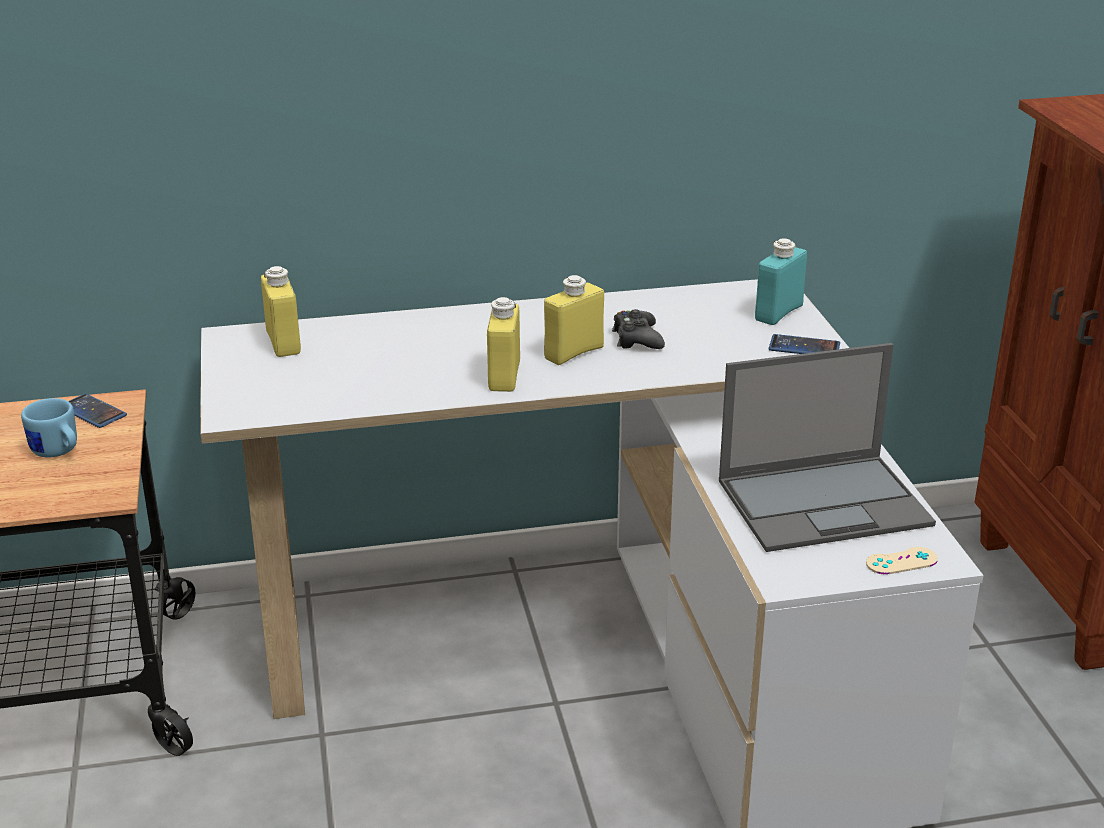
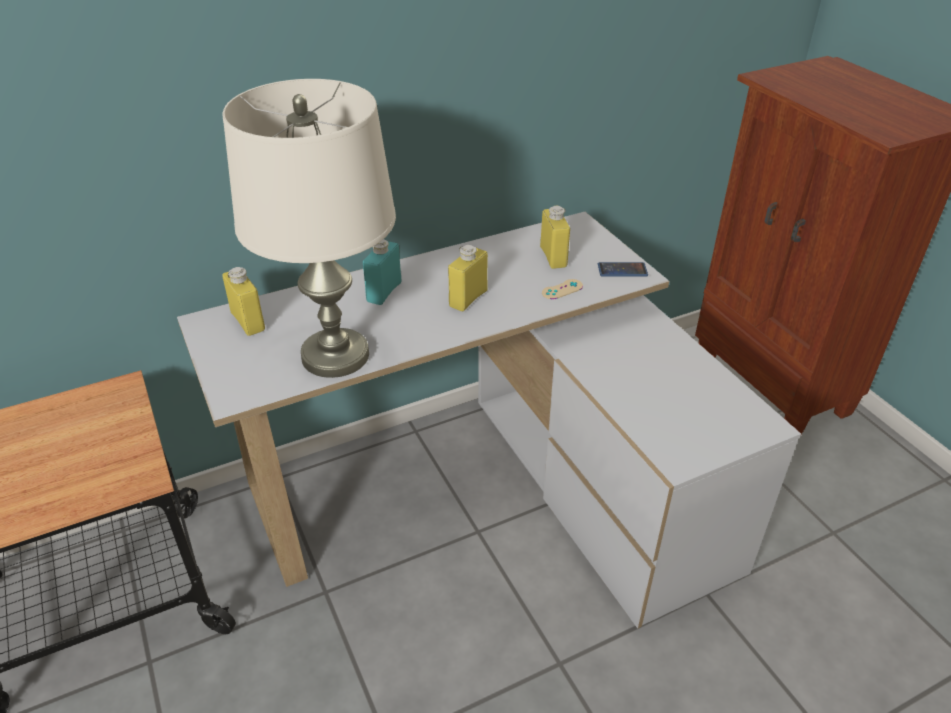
camera: 15 degrees left, 10 degrees up
(58, 452) = (89, 444): blue mug -> none
(93, 412) = (105, 399): phone -> none
(374, 389) = (335, 355): none -> white table lamp
(504, 377) = (427, 328): yellow bottle -> yellow bottle (553, 257)
(637, 339) = (507, 279): black game controller -> none
(778, 313) = (592, 243): turquoise bottle -> turquoise bottle (384, 292)
(826, 502) = (675, 390): laptop -> none
(901, 561) = (745, 432): beige game controller -> beige game controller (562, 289)

